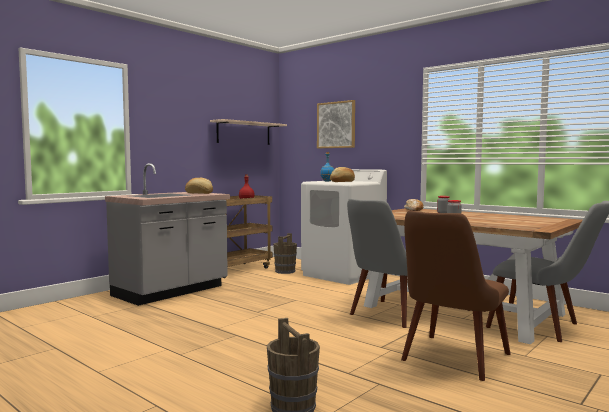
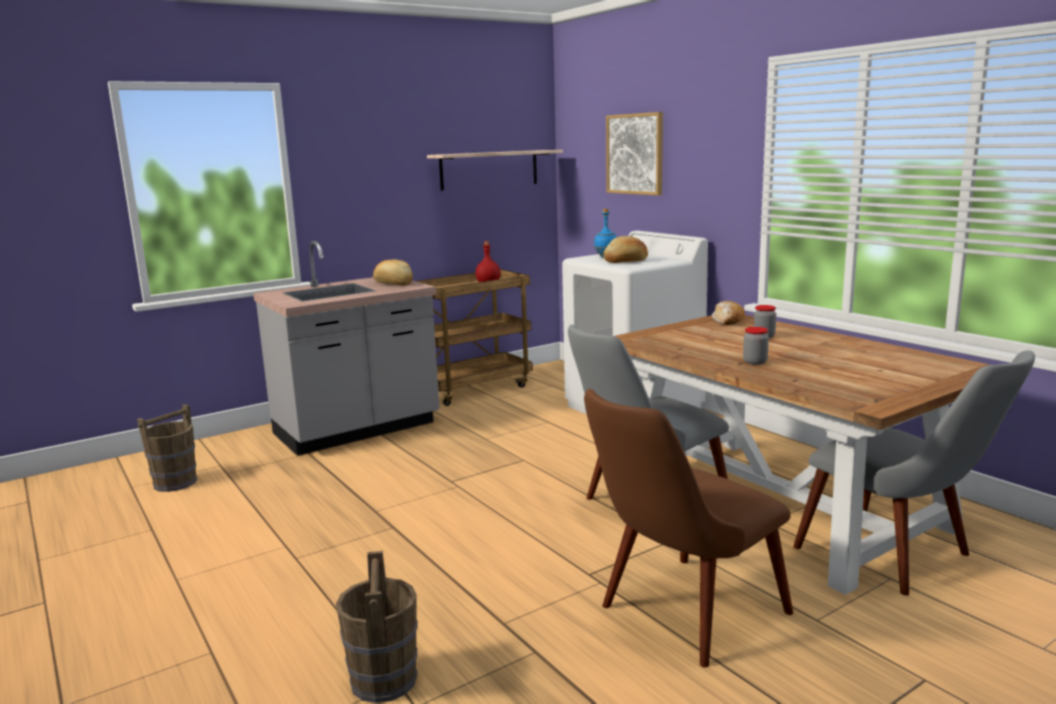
camera: 15 degrees right, 10 degrees up
(285, 271) = (546, 395): brown bucket -> brown bucket (175, 483)

